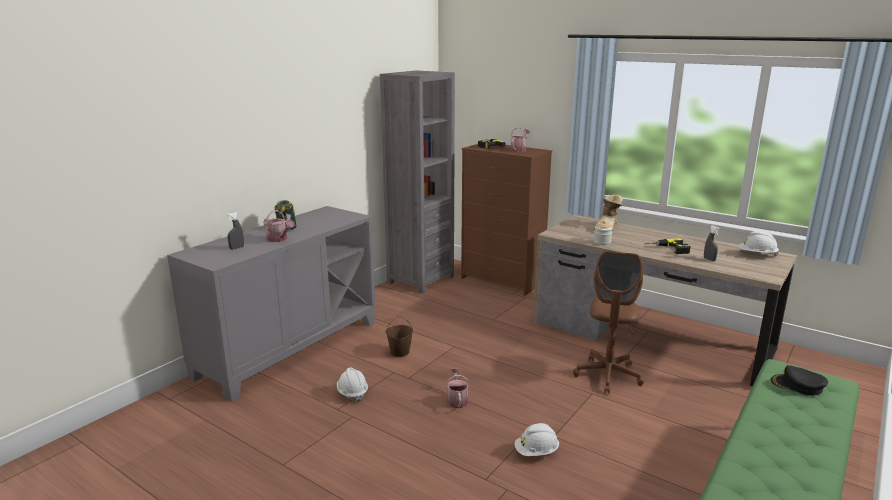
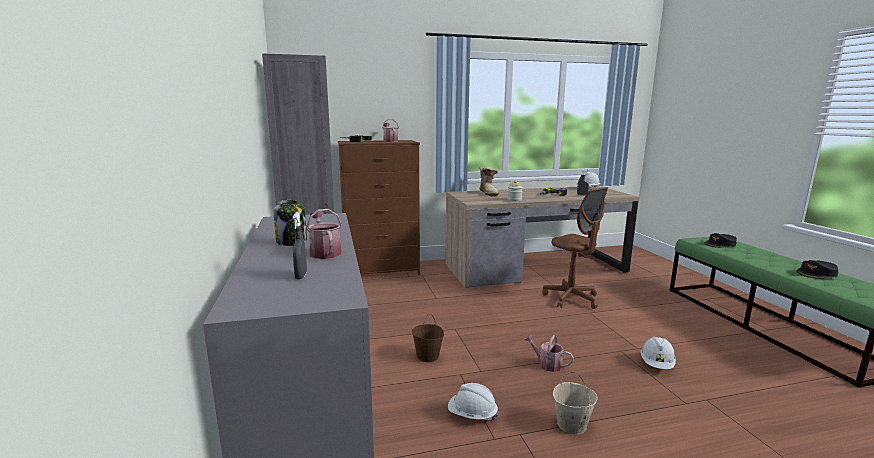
camera: 50 degrees left, 5 degrees down
(279, 239) = (324, 252): watering can -> watering can turned 105 degrees counterclockwise
(386, 433) = (571, 425): none -> beige bucket
(786, 460) = (816, 273): none -> black cap

